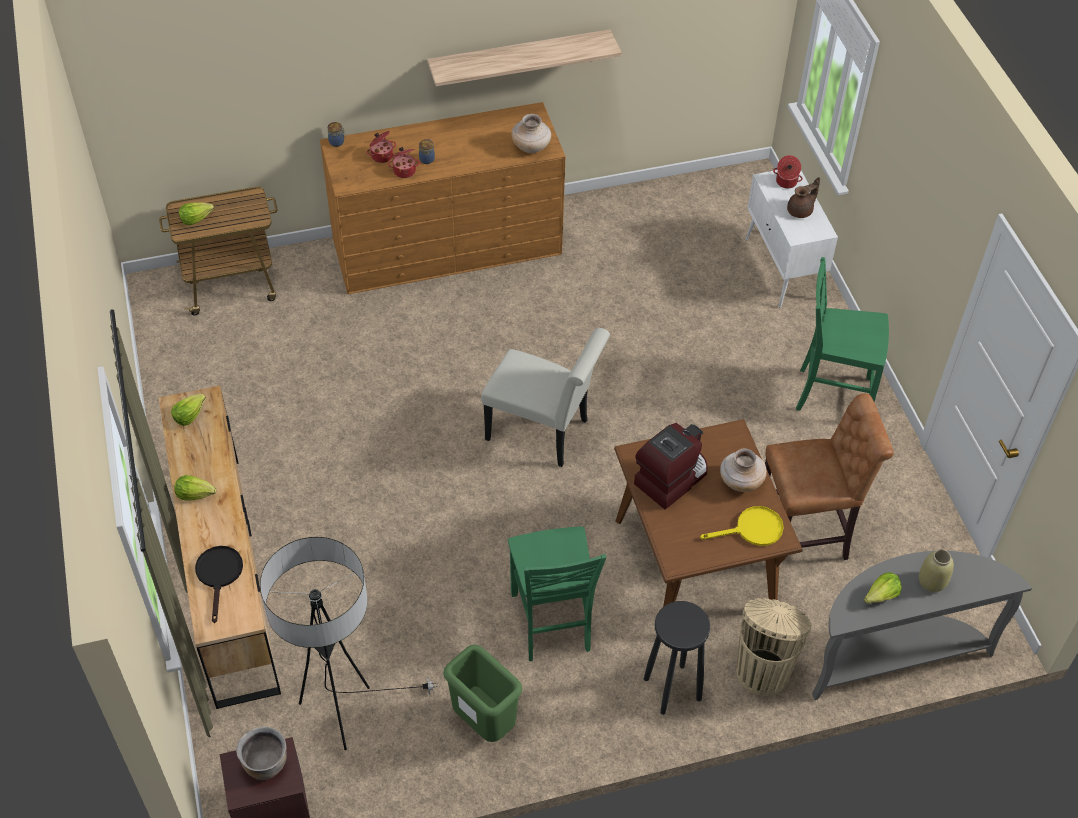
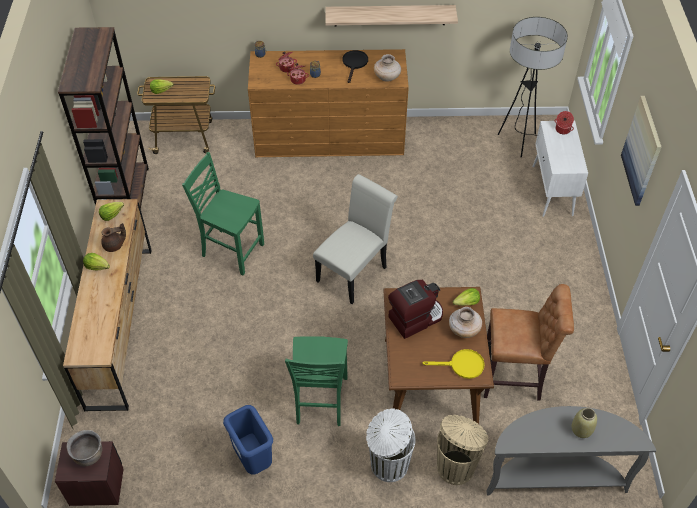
camera: 15 degrees right, 0 degrees up
(174, 389) = (126, 198): none -> brown bookcase
(219, 575) = (94, 323): black frying pan -> black frying pan (354, 64)
(343, 714) = (163, 433): floor lamp -> floor lamp (520, 143)
(485, 722) = (254, 459): green trash can -> blue trash can
(543, 432) = (355, 271): white chair -> white chair turned 90 degrees counterclockwise
(671, 689) = (388, 465): black stool -> white trash can
(801, 211) = (567, 151): brown teapot -> brown teapot (114, 245)
(831, 394) = (562, 282): green chair -> green chair (231, 250)
(881, 595) = (541, 432): lettuce -> lettuce (466, 303)
(924, 196) = (642, 151): none -> picture

